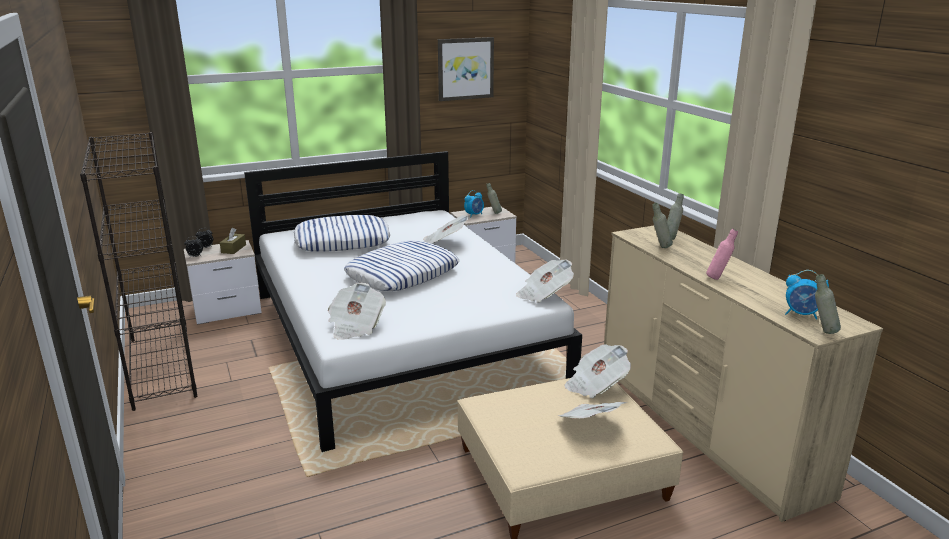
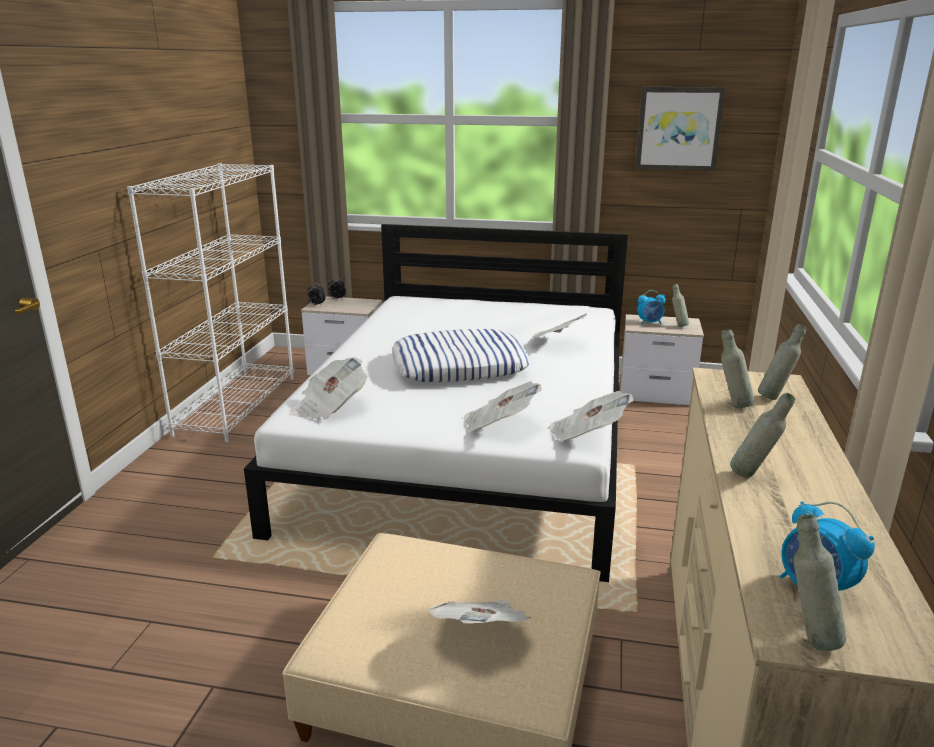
camera: 35 degrees right, 0 degrees up
(161, 366) = (237, 405): black bookcase -> white bookcase
(233, 249) = (357, 305): brown tissue box -> none
(343, 241) = (452, 318): pillow -> none
(595, 385) = (558, 583): newspaper -> newspaper (499, 425)
(718, 278) = (753, 476): pink bottle -> grey bottle

